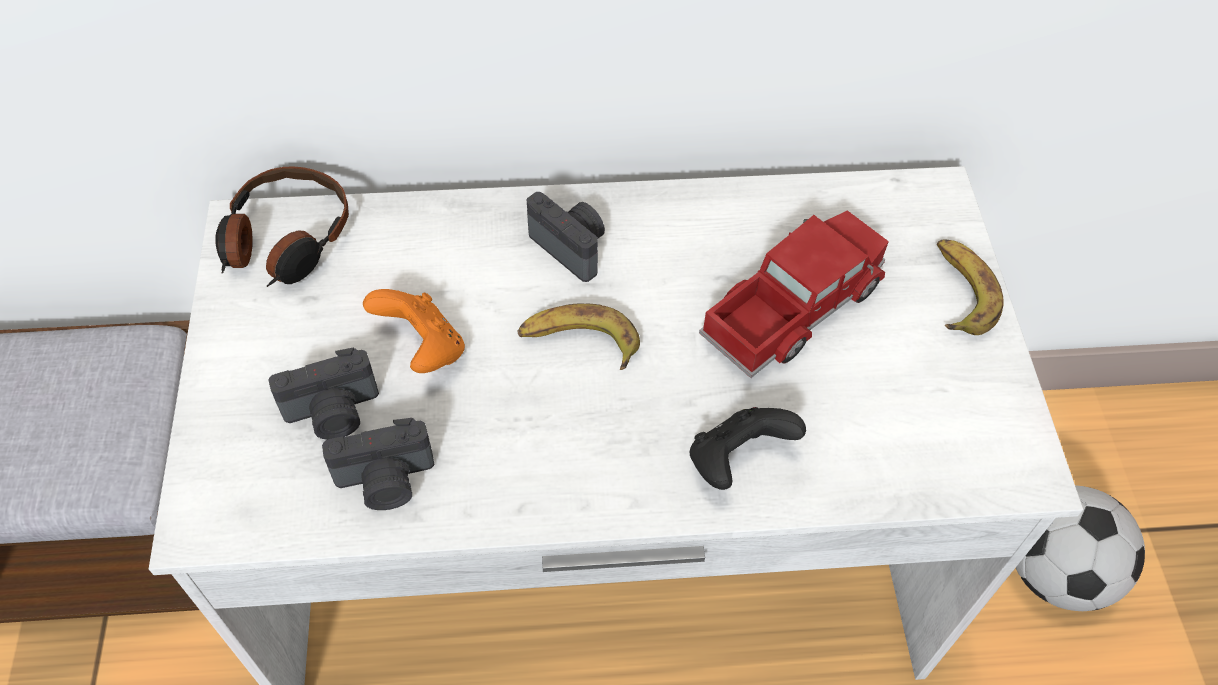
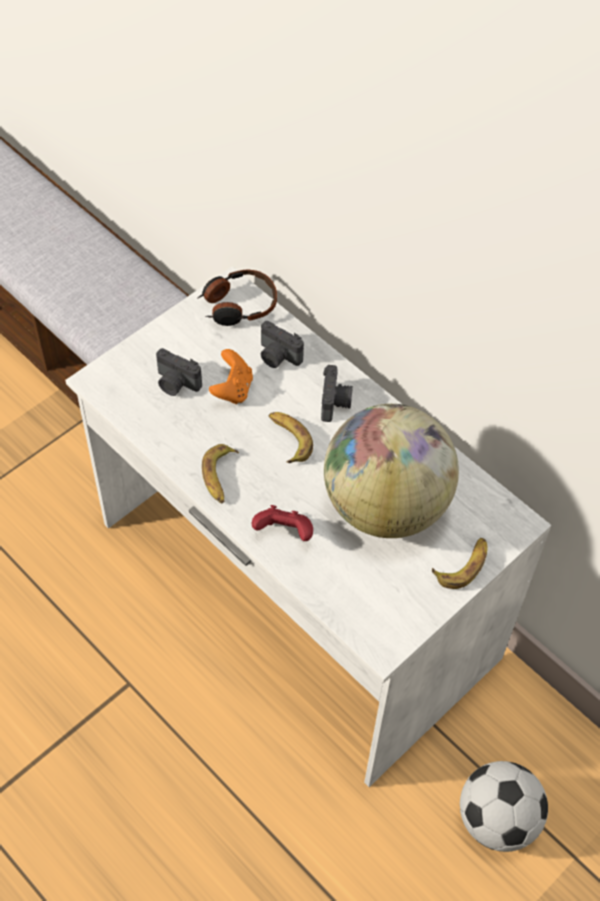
camera: 50 degrees right, 0 degrees up
(386, 482) = (163, 423): camera -> camera (277, 357)
(562, 475) = (220, 477): none -> banana
(736, 460) = (284, 533): black game controller -> red game controller
(792, 308) = (385, 505): toy truck -> globe

